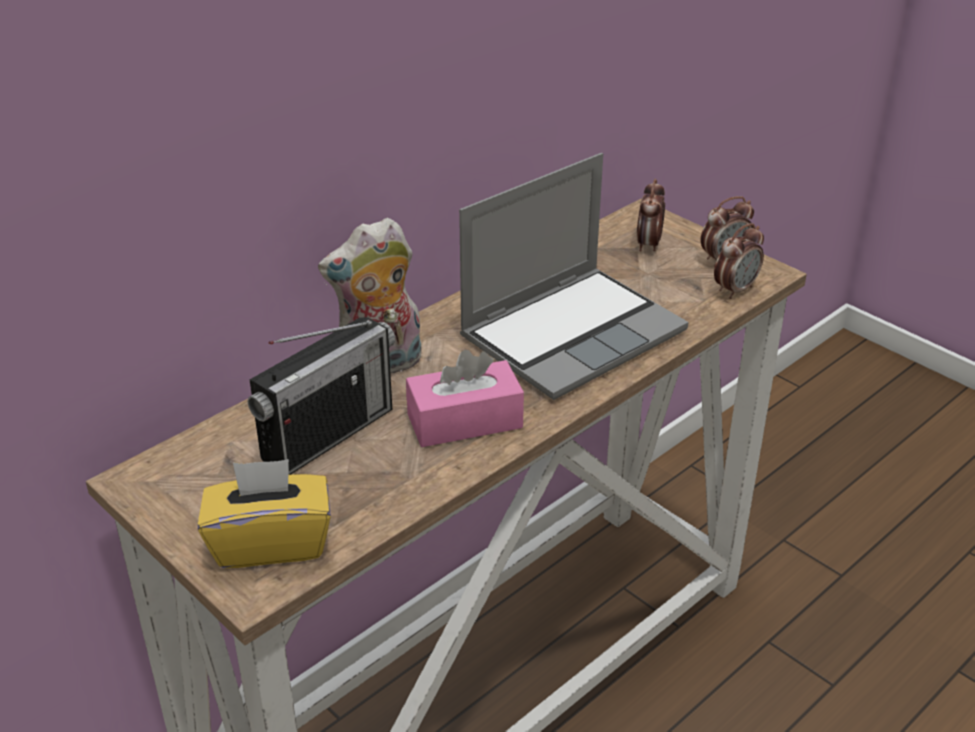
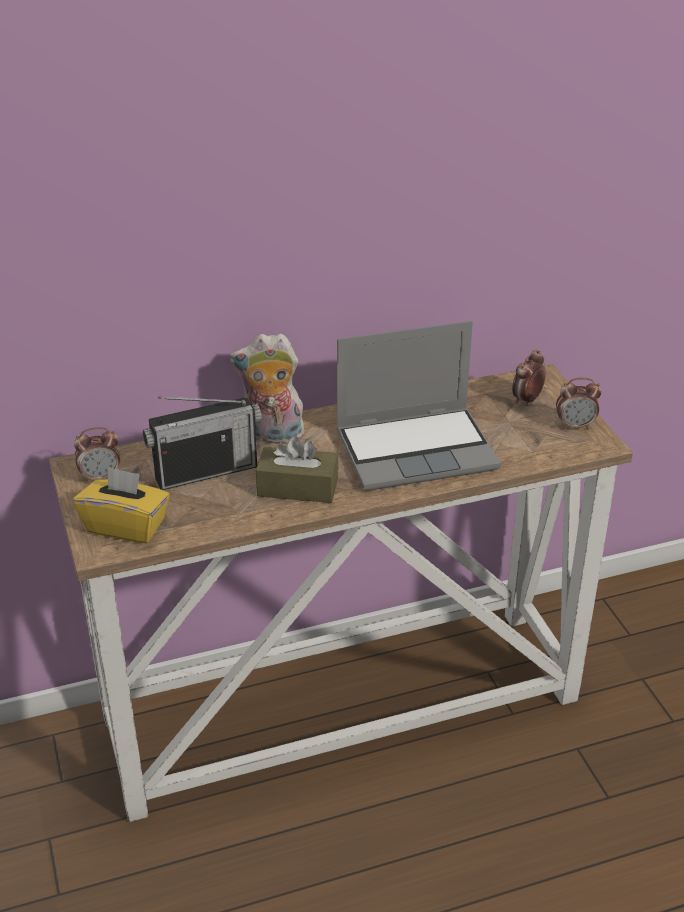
camera: 25 degrees right, 0 degrees up
(464, 421) = (297, 487): pink tissue box -> brown tissue box
(735, 290) = (564, 450): alarm clock -> alarm clock (100, 477)

